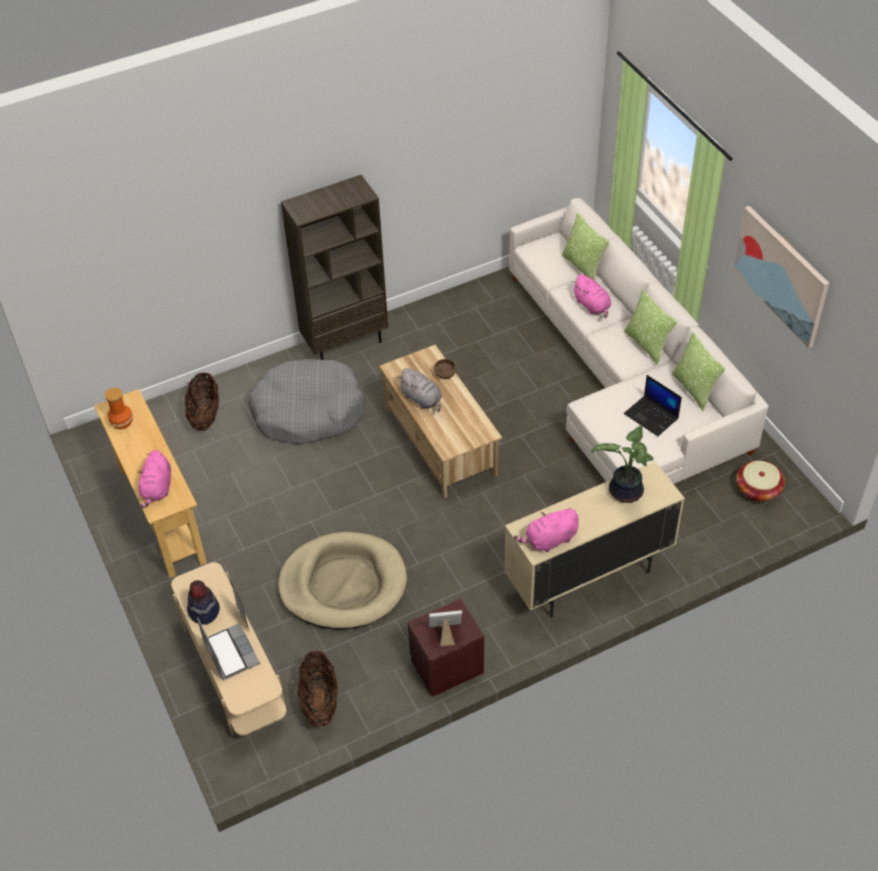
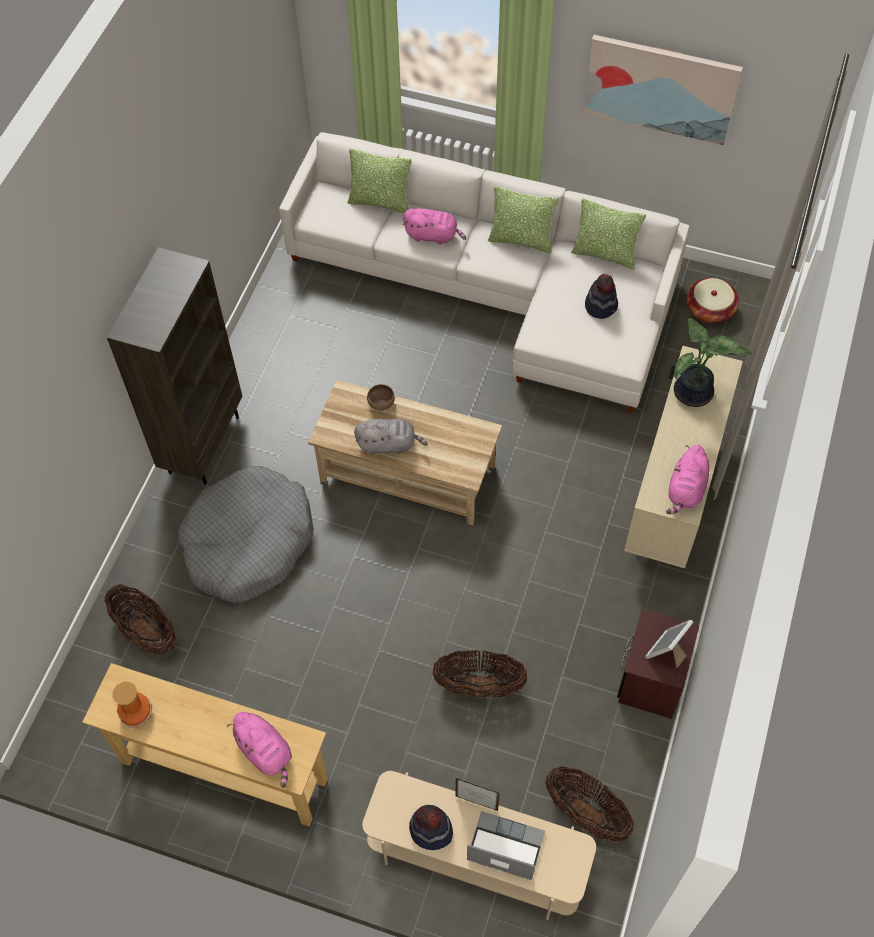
camera: 45 degrees left, 10 degrees up
(343, 584) = (479, 685): beige dog bed -> basket
(652, 416) = (601, 305): laptop -> hat

